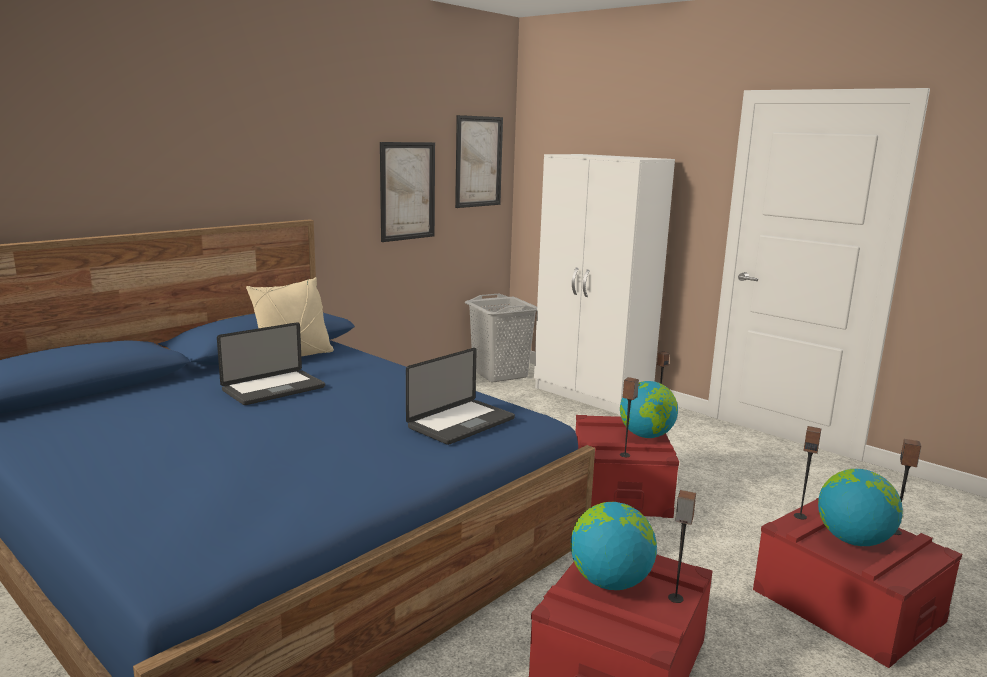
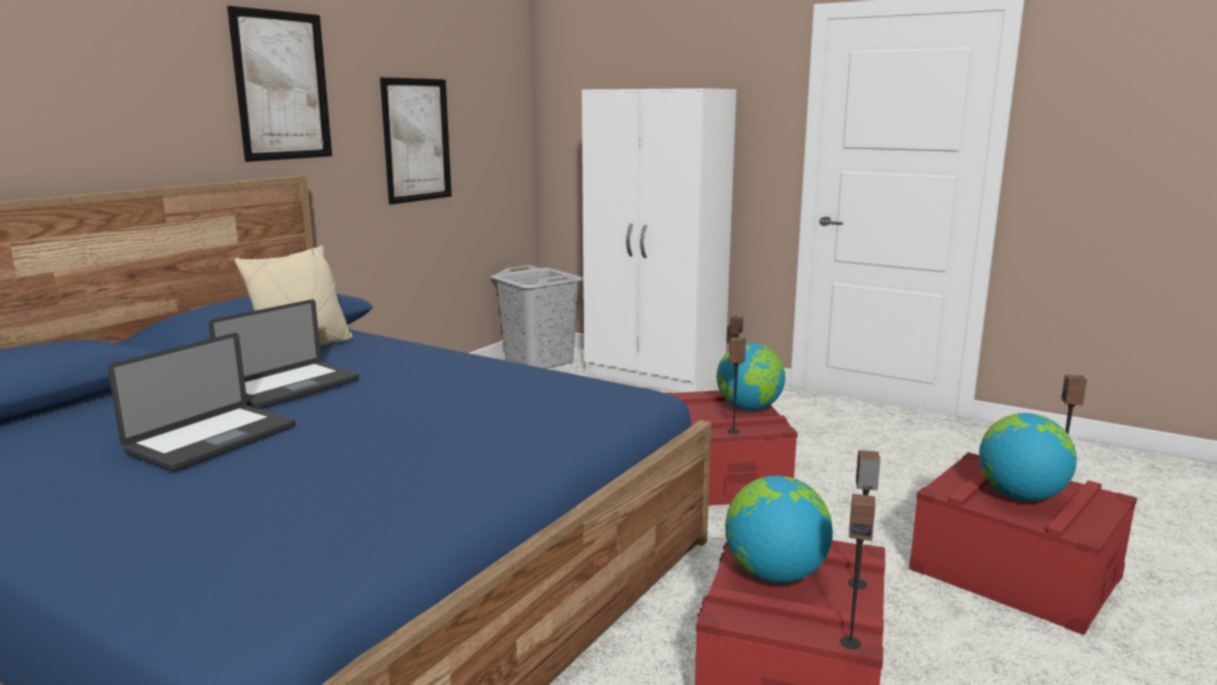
camera: 10 degrees left, 0 degrees up
(461, 423) = (552, 405): laptop -> laptop (212, 439)
(478, 161) = (496, 104): picture -> picture (282, 86)
(800, 516) = (953, 477): speaker -> speaker (850, 642)

